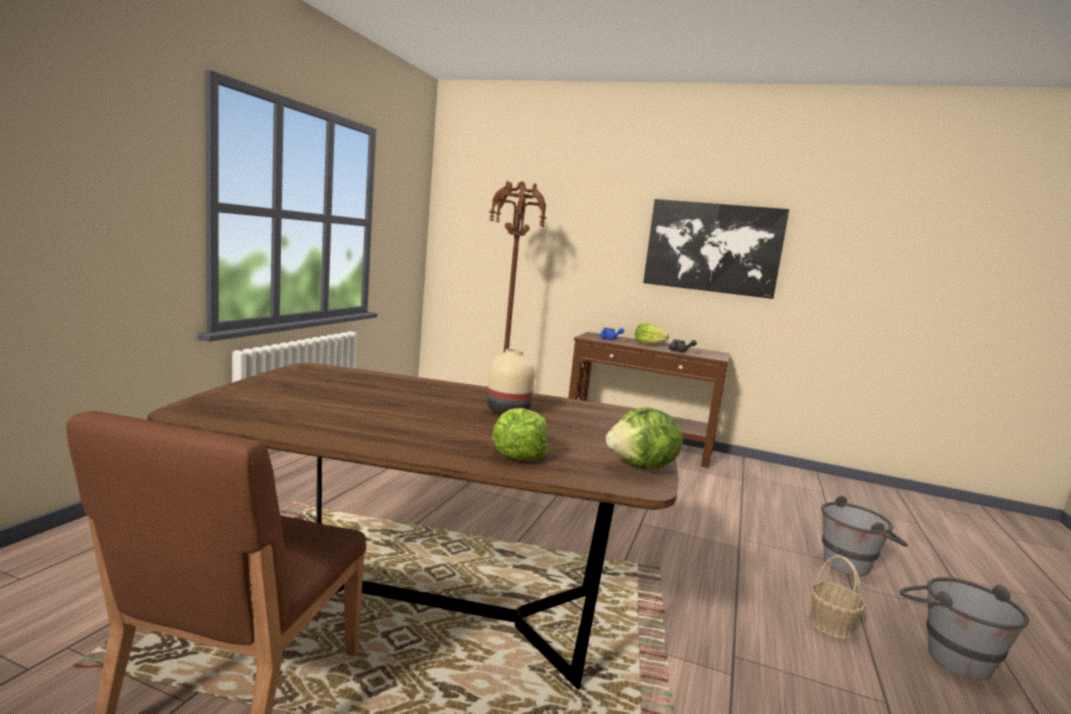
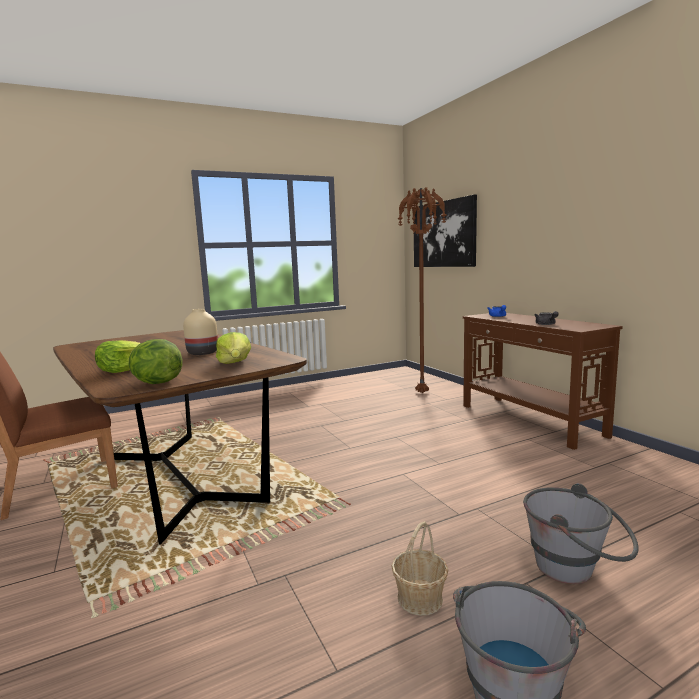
camera: 45 degrees right, 0 degrees up
(648, 343) = (533, 319): lettuce -> lettuce (235, 363)
(713, 247) = (599, 210): picture -> picture (443, 234)

